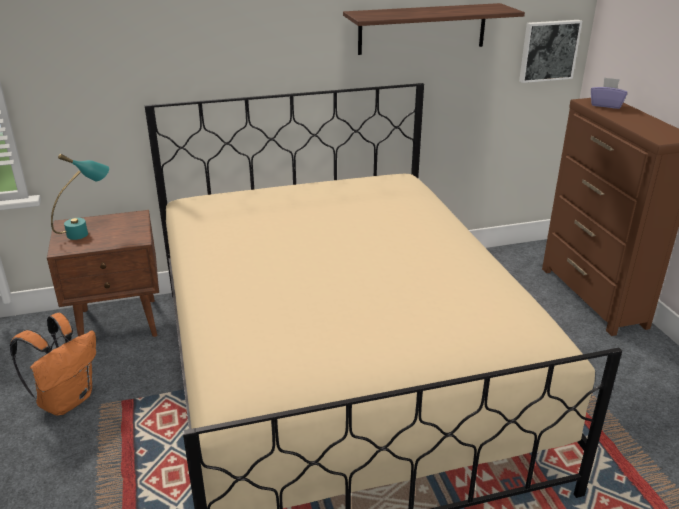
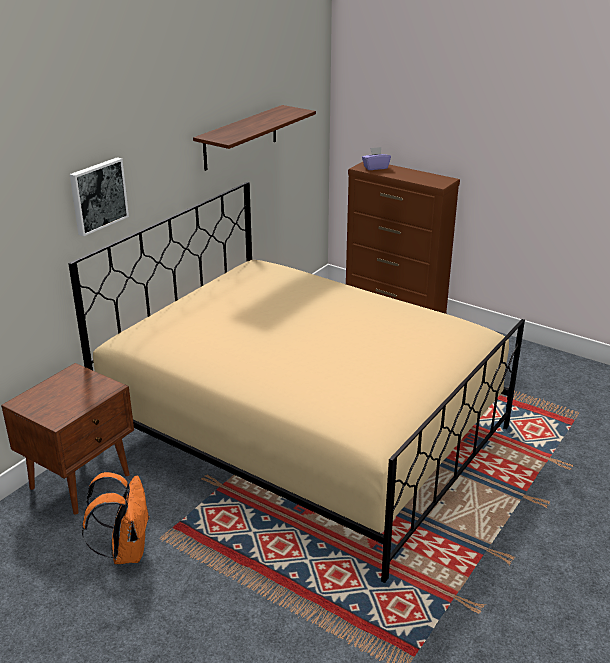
camera: 40 degrees left, 0 degrees up
(87, 231) = (53, 400): turquoise table lamp -> none
(548, 50) = (310, 133): picture -> picture (97, 195)

